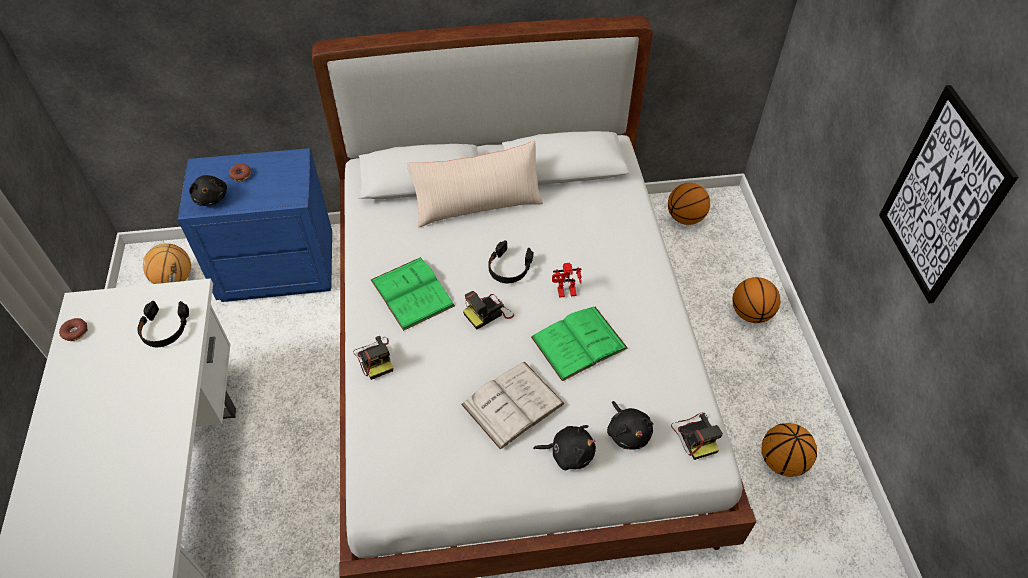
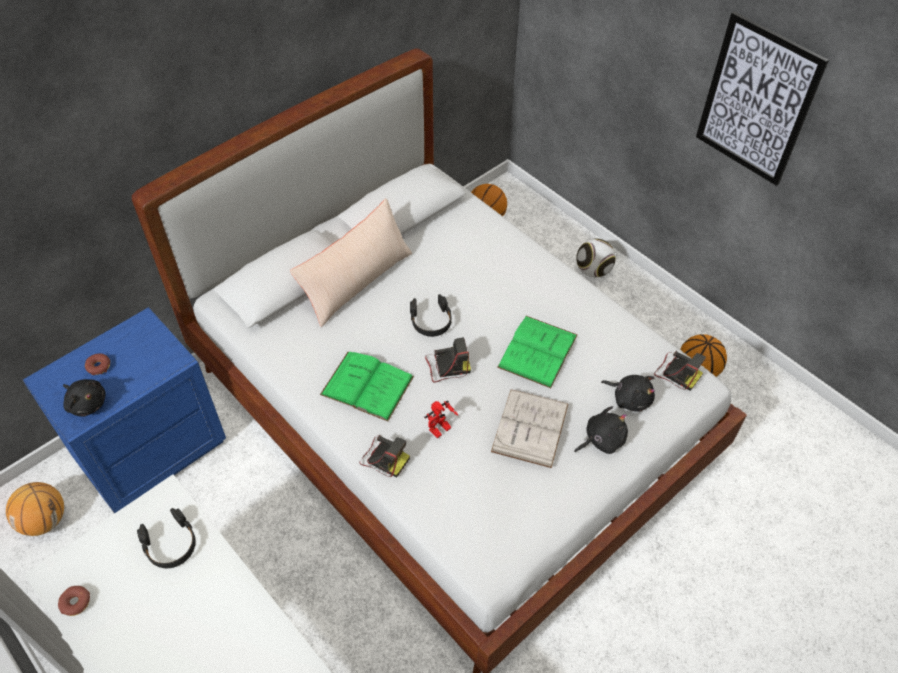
camera: 35 degrees left, 0 degrees up
(488, 313) = (447, 367): camera -> camera turned 120 degrees counterclockwise
(565, 294) = (494, 318): toy robot -> toy robot (440, 431)
(750, 314) = (593, 271): basketball -> football

